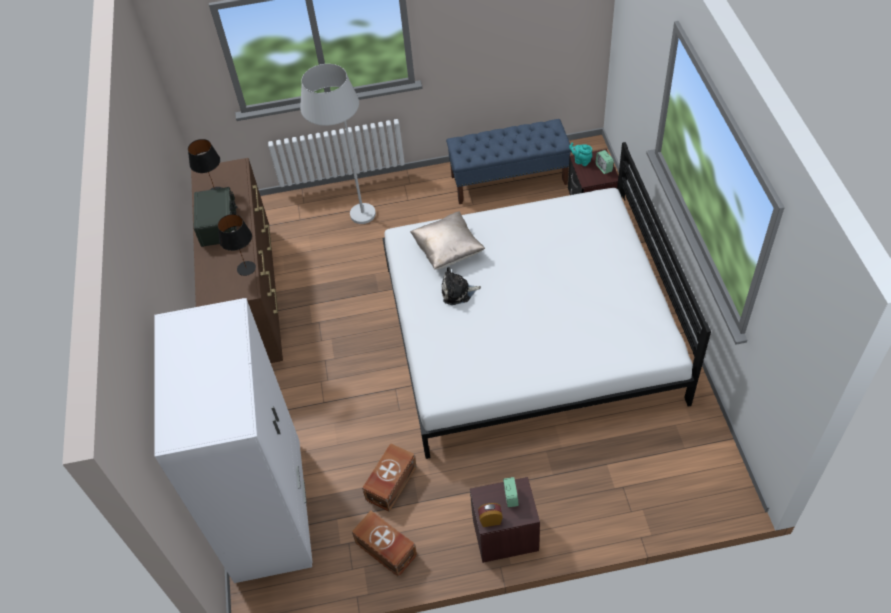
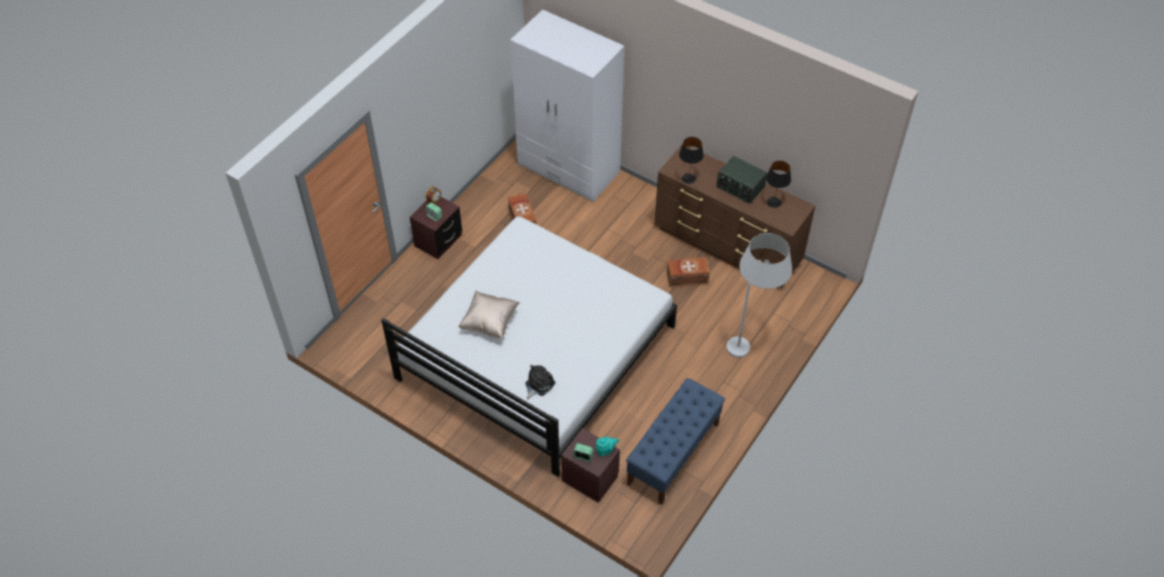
camera: 130 degrees right, 0 degrees up
(386, 550) = (491, 194): brown storage box -> brown storage box (686, 278)
(448, 251) = (613, 308): beige pillow -> beige pillow (489, 322)
(458, 292) = (576, 288): plush toy -> plush toy (538, 384)

